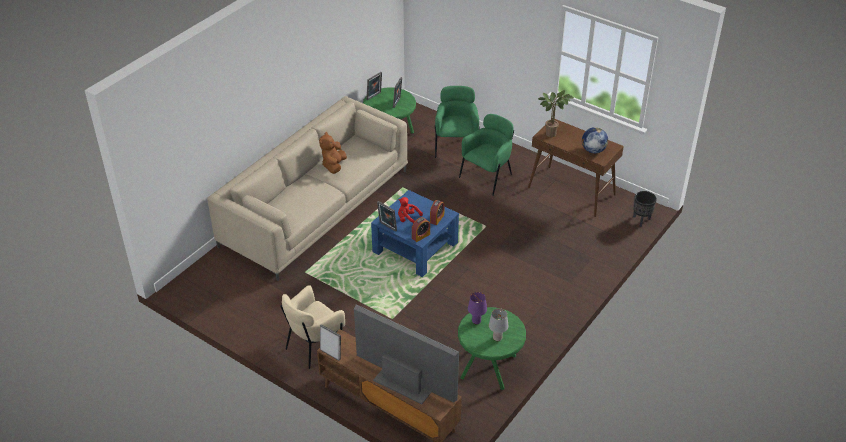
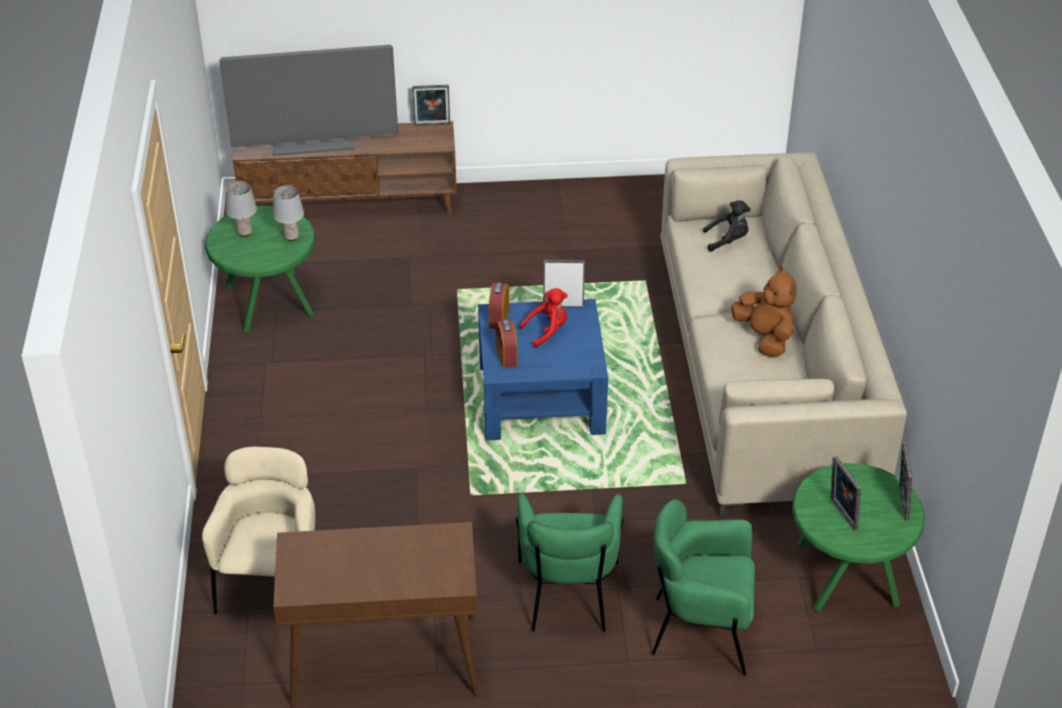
camera: 140 degrees right, 0 degrees up
(286, 209) = (728, 240): none -> black plush toy
(315, 346) = (513, 214): beige armchair -> beige armchair (273, 583)
(456, 147) = (700, 630): green armchair -> green armchair turned 135 degrees clockwise
(476, 321) = (291, 237): purple table lamp -> grey table lamp
(552, 133) = (441, 553): potted plant -> none
(593, 150) = (326, 558): globe -> none
(641, 220) = (198, 675): black planter -> none

